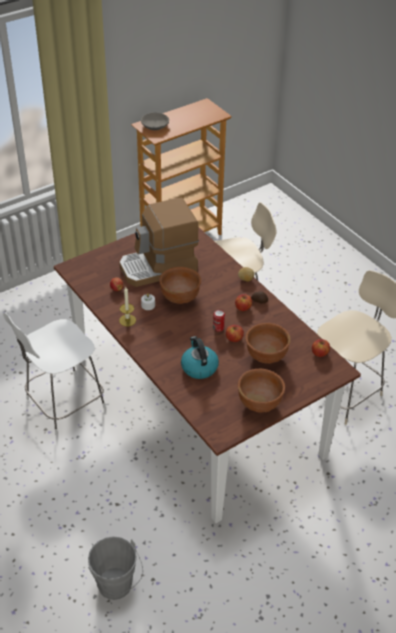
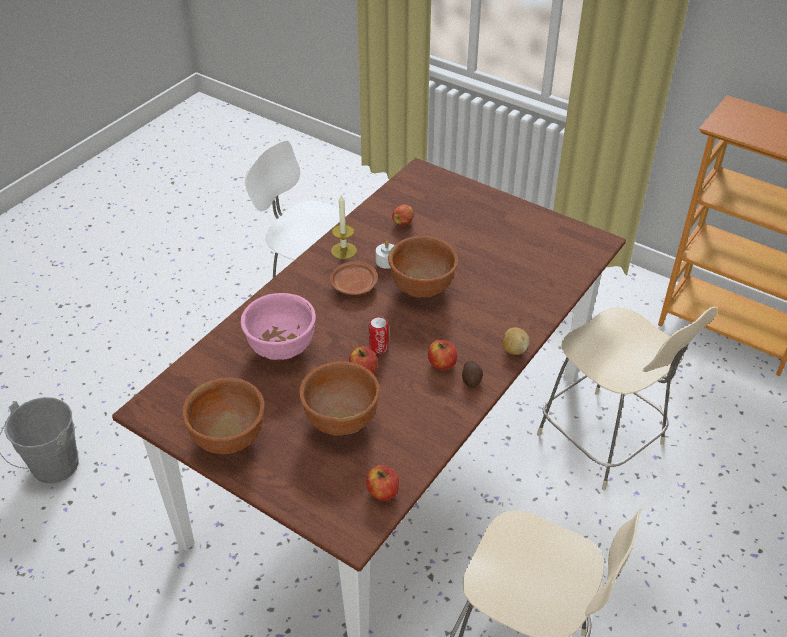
camera: 70 degrees right, 0 degrees up
(154, 126) = (747, 116): grey bowl -> none
(159, 267) = (476, 248): coffee machine -> none
(161, 324) = (354, 285): none -> brown plate
(199, 367) = (281, 348): kettle -> pink bowl

